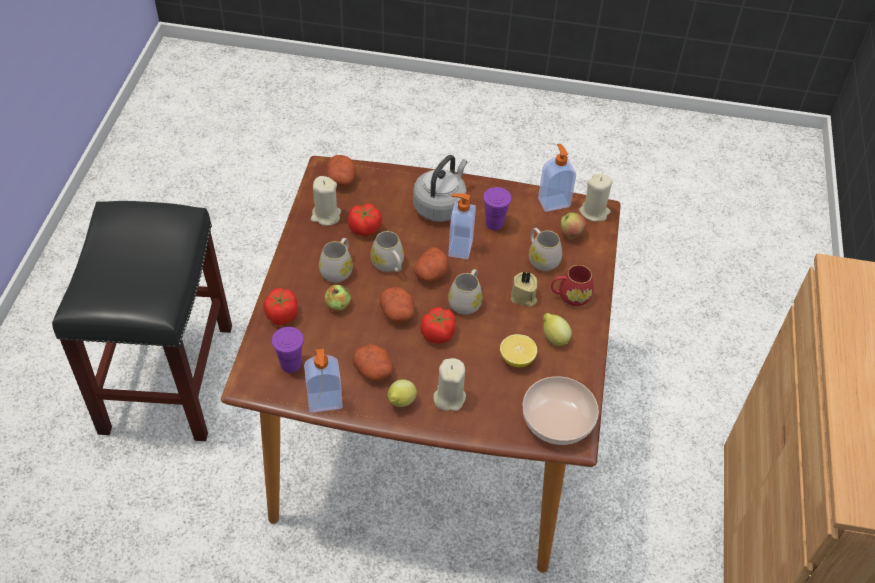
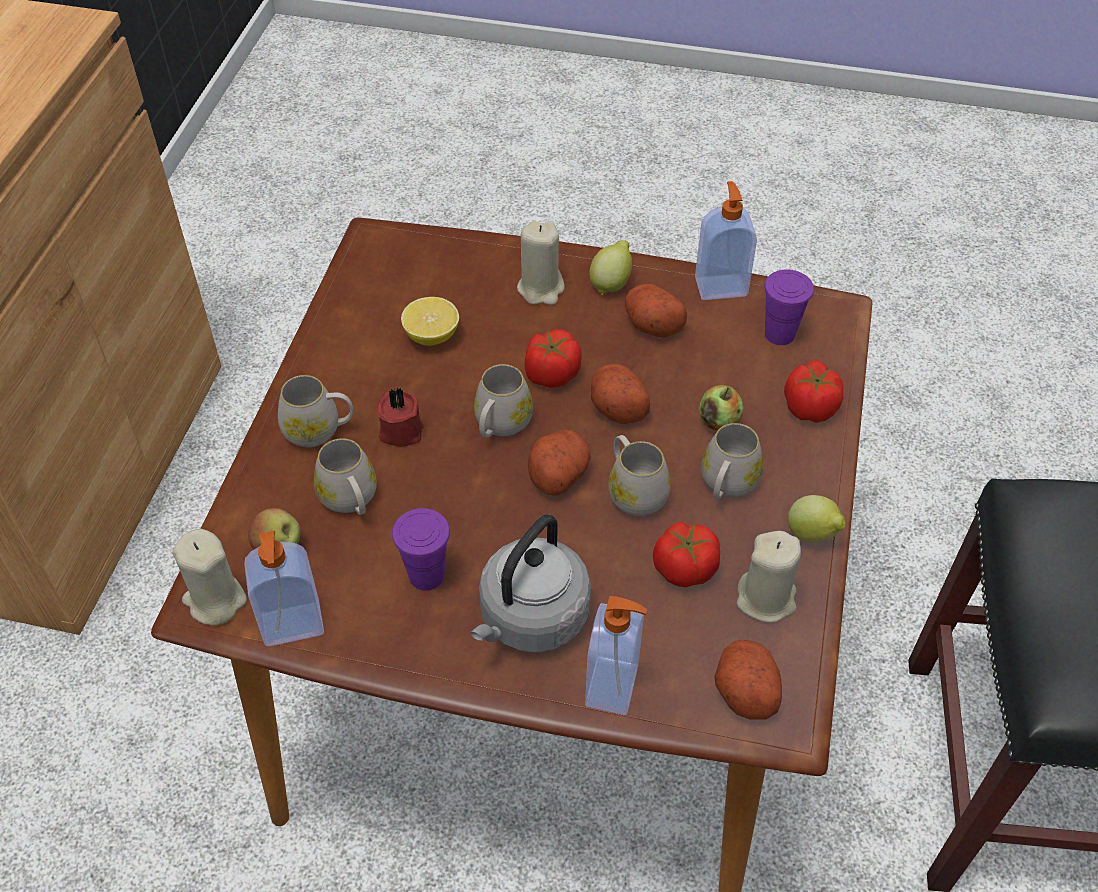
camera: 175 degrees left, 0 degrees up
(459, 247) = (502, 524): soap dispenser -> soap dispenser (614, 686)
(523, 297) = (400, 430): beige candle -> red candle
(554, 338) = (366, 364): lemon -> lemon (813, 535)
(558, 419) = (389, 260): bowl -> none
(570, 296) = (319, 430): red mug -> white mug

